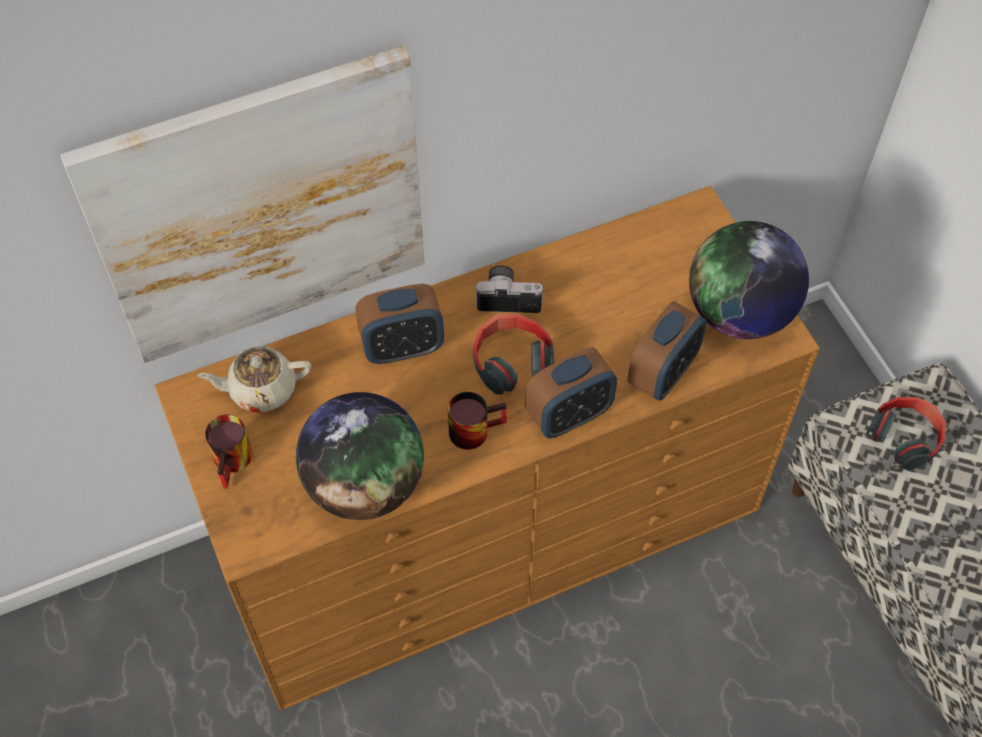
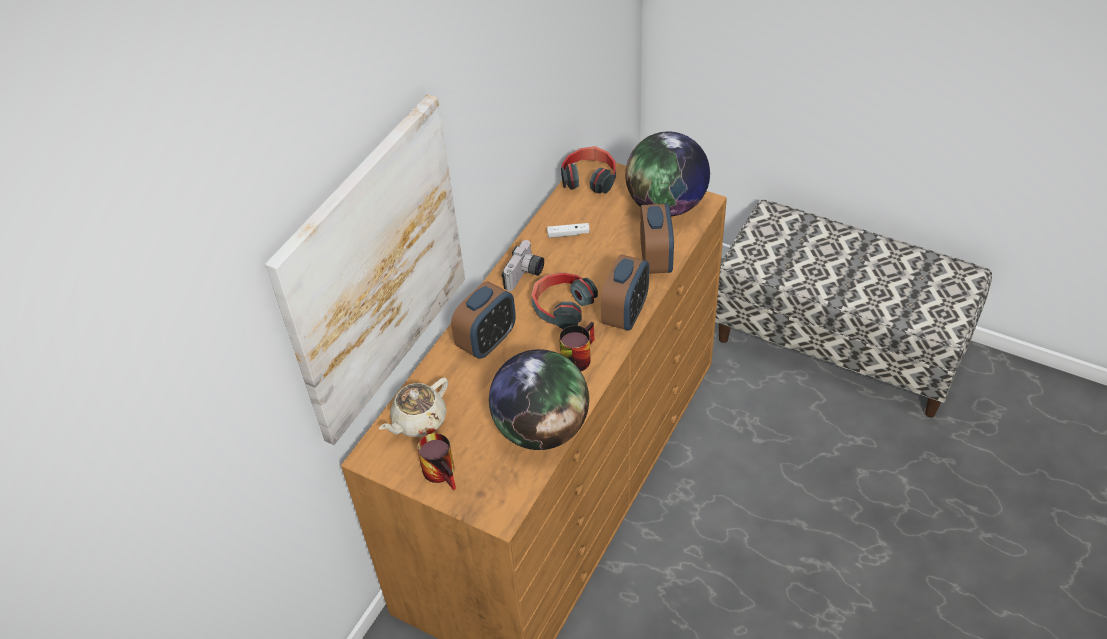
camera: 35 degrees left, 10 degrees down
(509, 297) = (525, 275): camera -> camera turned 150 degrees clockwise
(599, 277) = (568, 234): none -> white game controller
(905, 437) = (779, 247): headphones -> headphones (589, 178)

